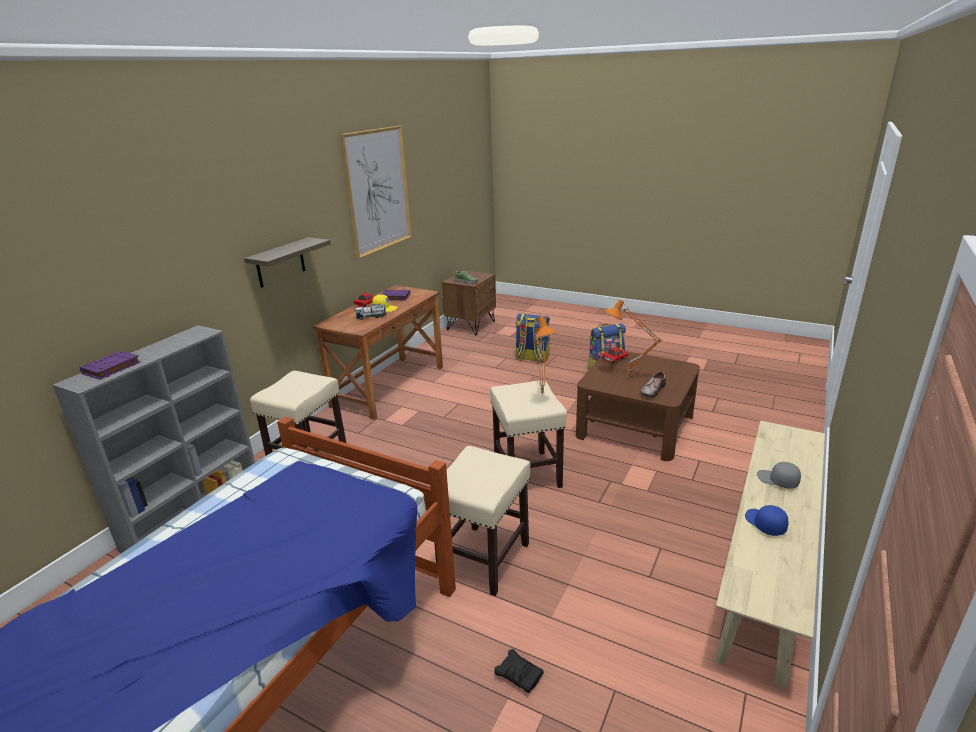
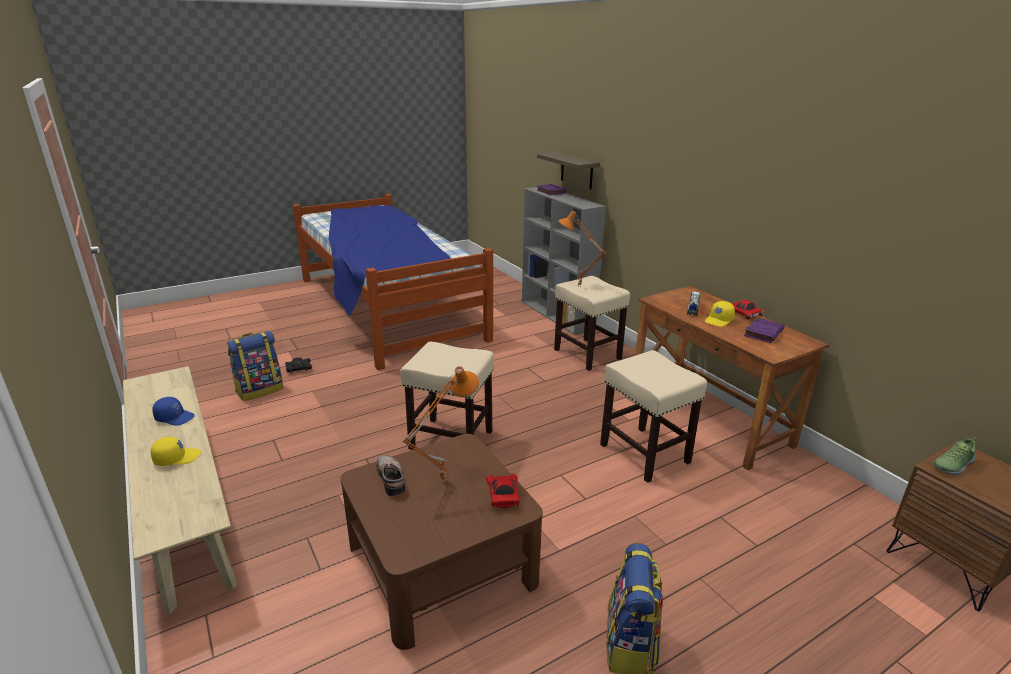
camera: 120 degrees right, 0 degrees up
(280, 263) = (684, 204): shelf -> shelf (576, 171)
(378, 190) = (859, 194): picture -> none
(483, 559) = (385, 386): beige stool -> beige stool (643, 453)
(532, 358) = (741, 575): backpack -> backpack (260, 390)
(544, 394) = (441, 368): orange table lamp -> orange table lamp (578, 287)
(777, 480) = (177, 457): grey cap -> yellow cap

